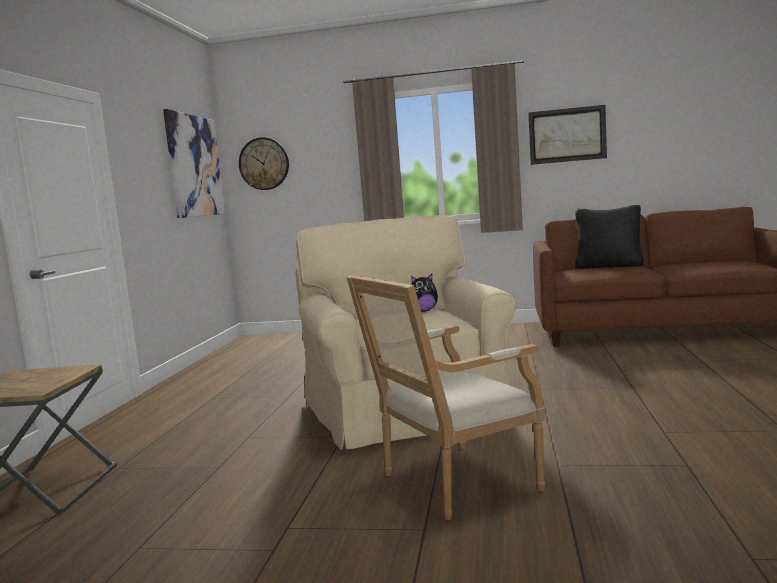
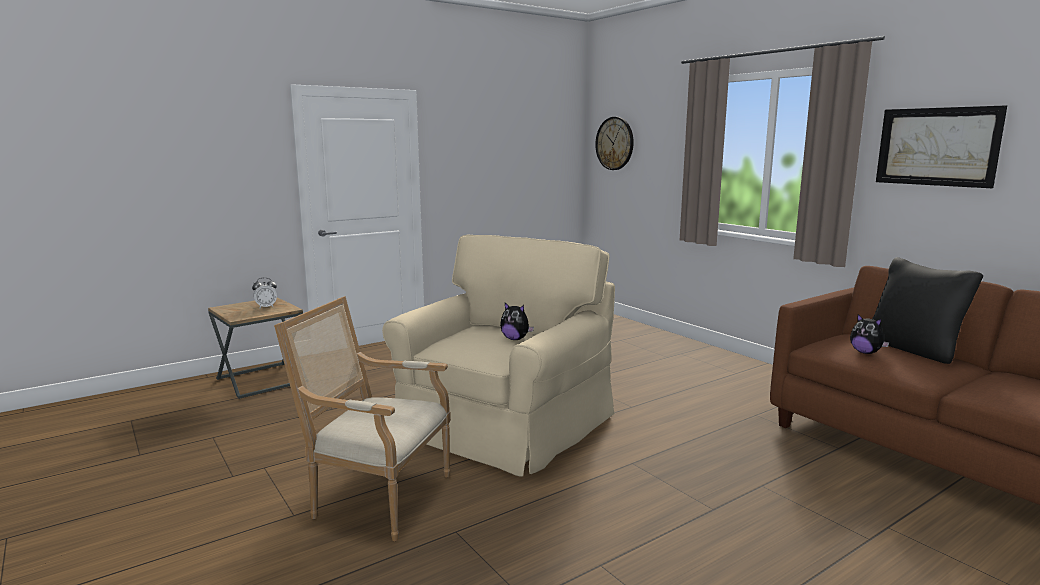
camera: 45 degrees right, 5 degrees up
(39, 376) = (266, 307): none -> alarm clock
(194, 166) = (539, 143): picture -> none
(599, 271) = (865, 352): none -> plush toy

